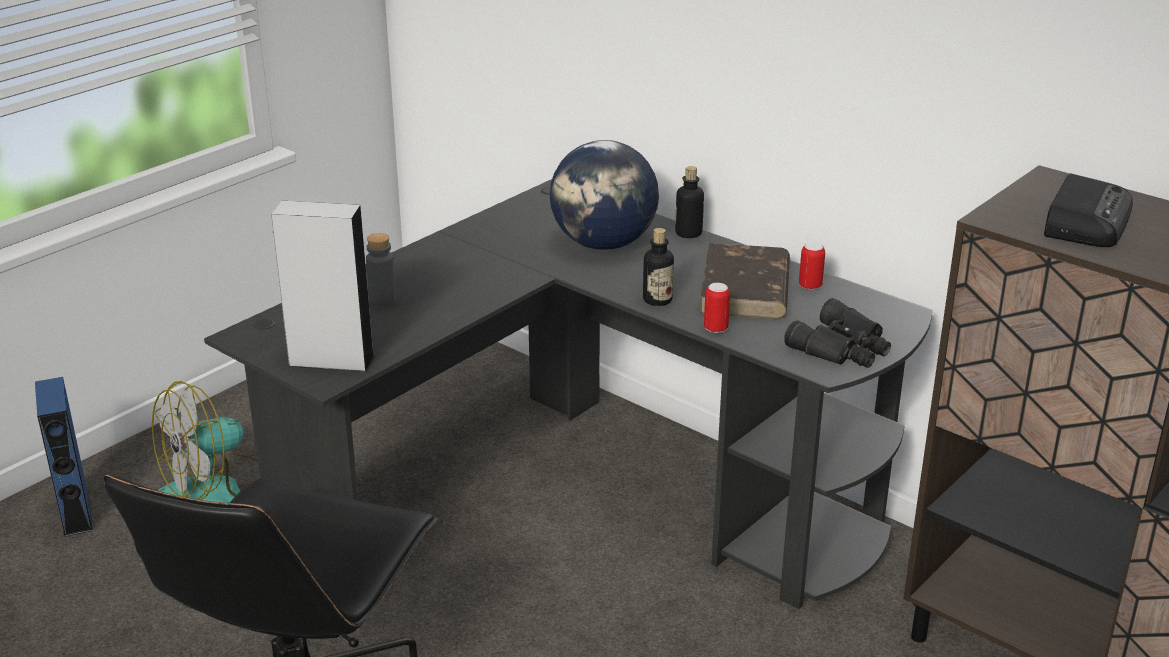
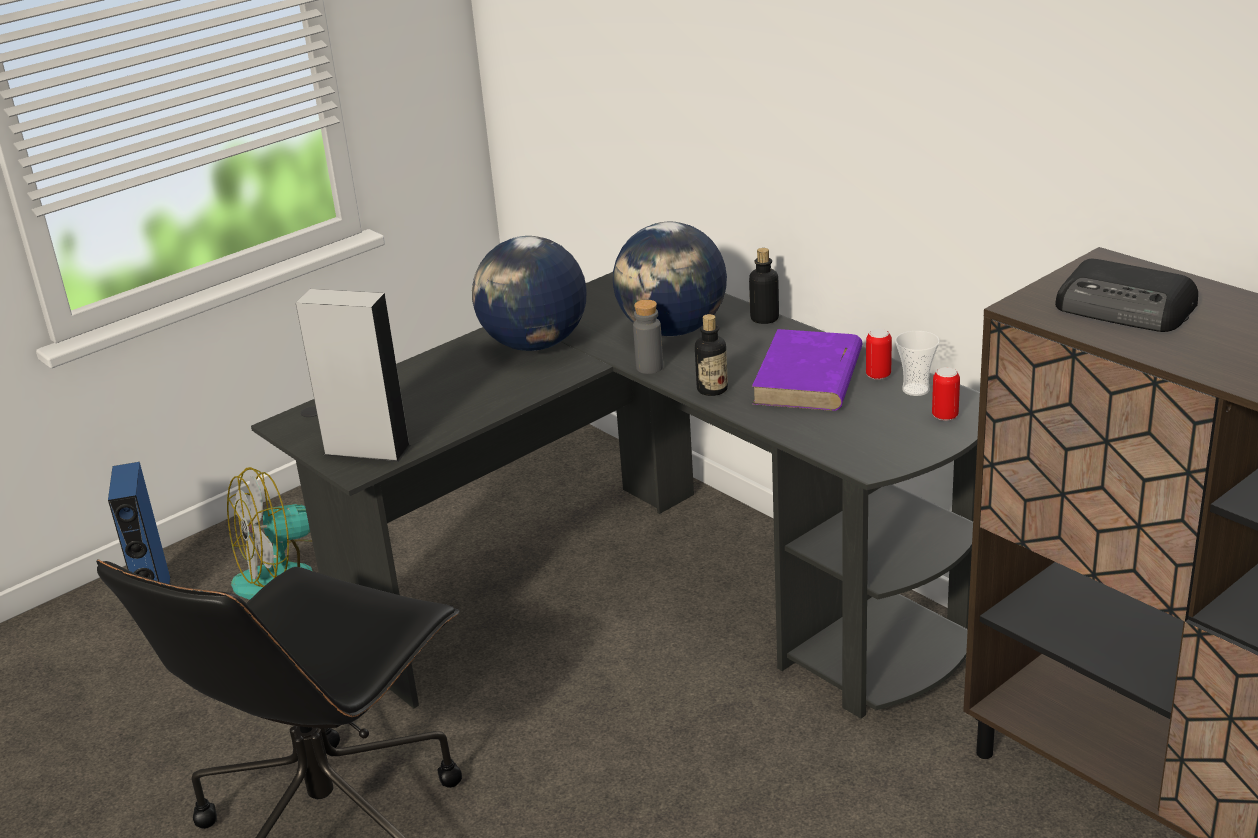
camera: 10 degrees right, 0 degrees up
(383, 300) = (433, 388): grey bottle -> grey bottle (649, 367)
(473, 258) = (535, 345): none -> globe
(715, 329) = (764, 420): can -> can (945, 416)
(745, 289) = (808, 378): brown book -> purple book
(843, 348) = (894, 442): black binoculars -> none
(848, 299) = (915, 389): none -> cup
(1086, 221) = (1126, 309): radio -> radio turned 90 degrees clockwise

